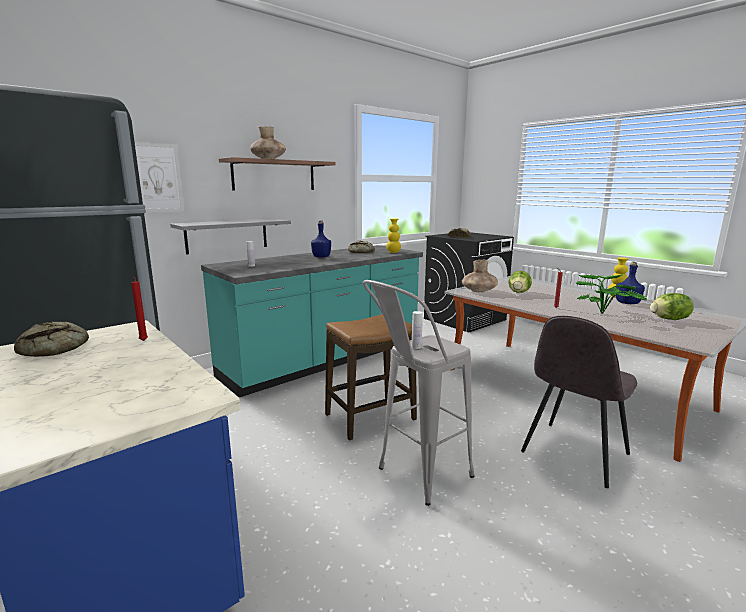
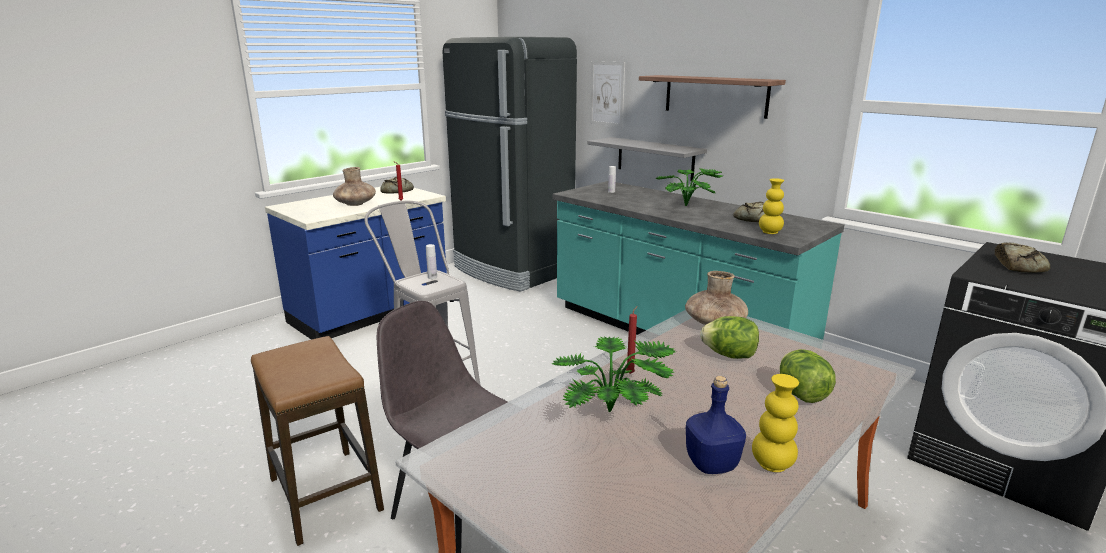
camera: 85 degrees right, 5 degrees up
(268, 159) = (692, 77): brown vase -> brown vase (355, 204)
(321, 257) = (689, 206): blue bottle -> potted plant
(370, 417) = (537, 370): stool -> stool (325, 494)
(669, 319) = (586, 481): lettuce -> lettuce (801, 394)

